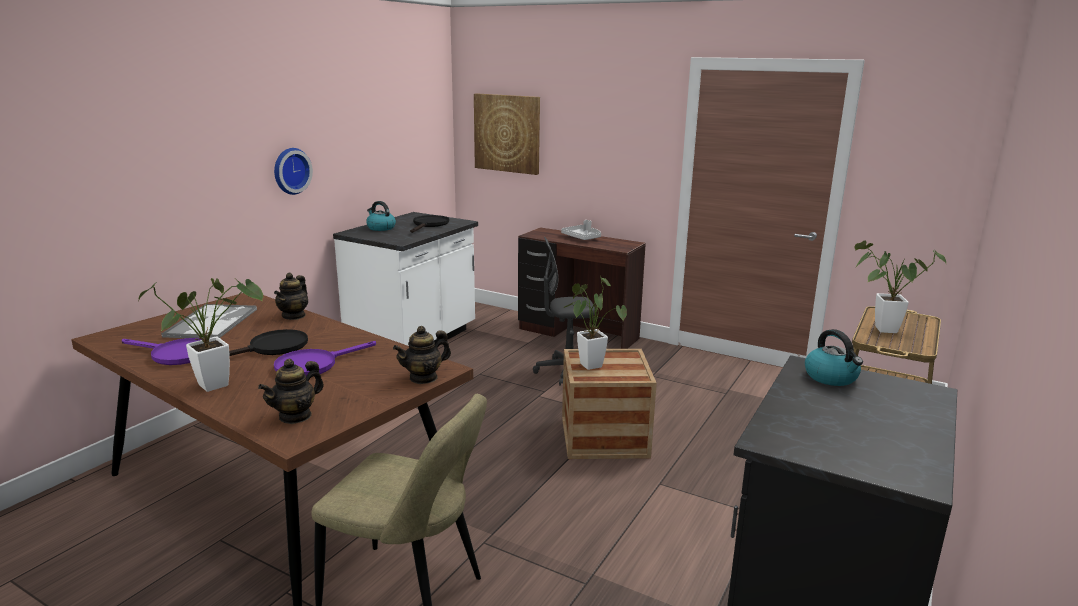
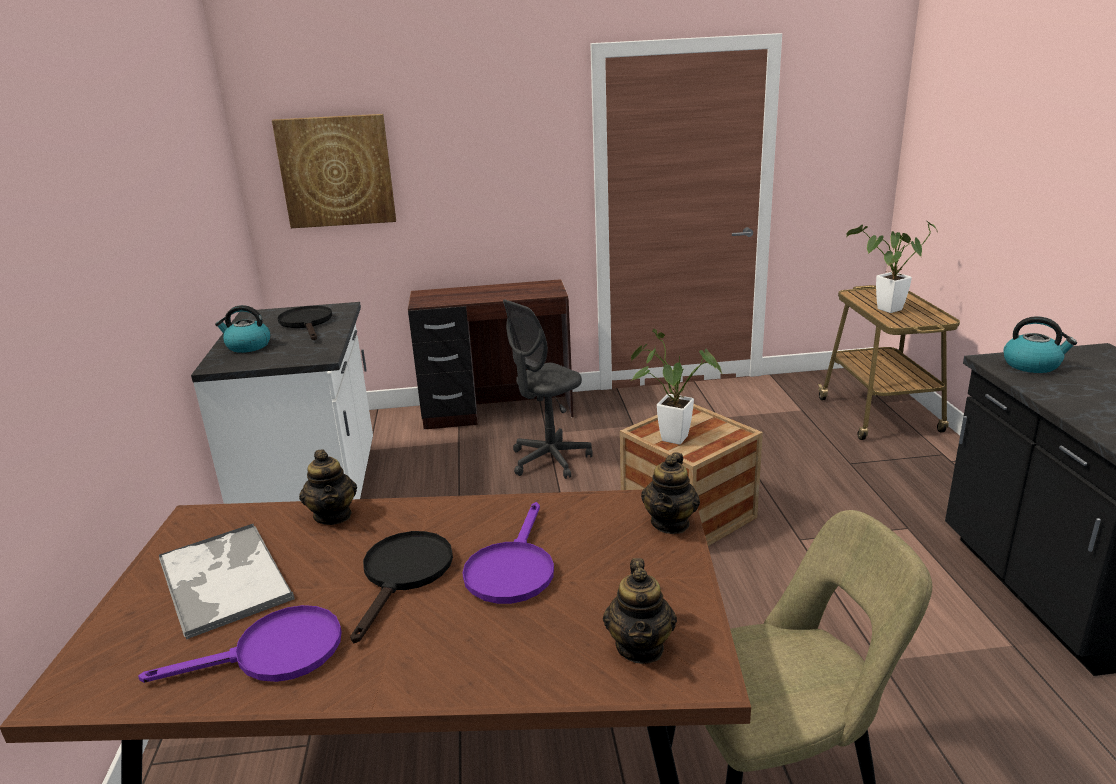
camera: 35 degrees left, 5 degrees up
(221, 383) = (445, 659): potted plant -> none
(290, 171) = (133, 289): wall clock -> none
(582, 238) = (486, 291): grey tray -> none

